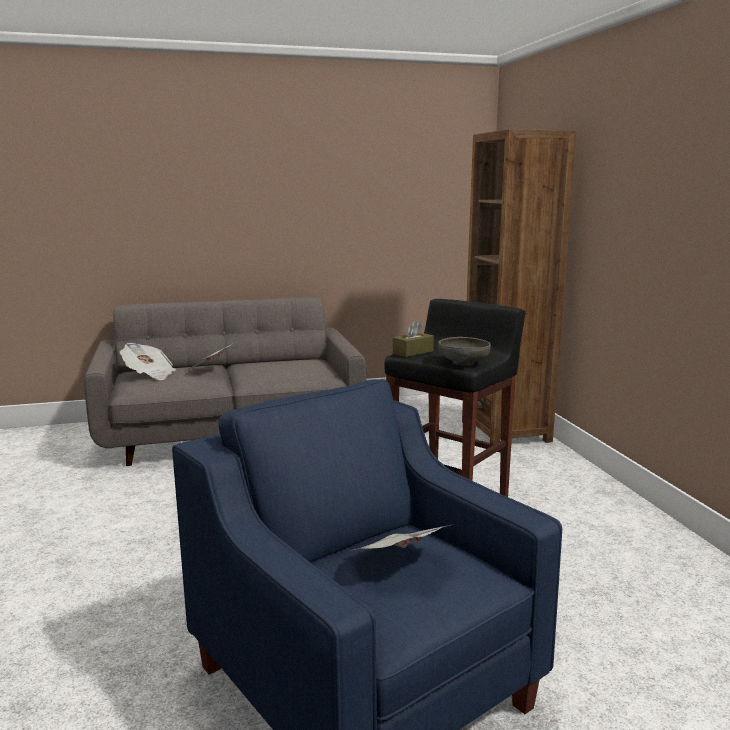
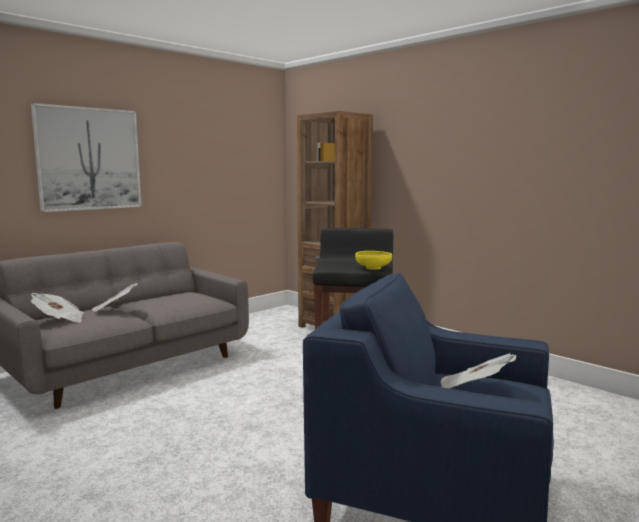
camera: 30 degrees left, 5 degrees down
(219, 196) = (89, 159): none -> picture
(413, 352) = (328, 266): brown tissue box -> none
(463, 362) = (373, 268): grey bowl -> yellow bowl

